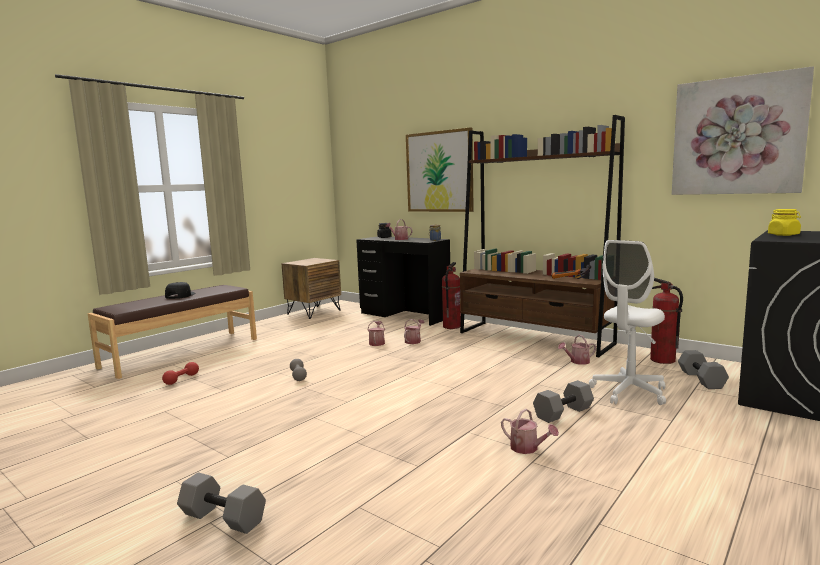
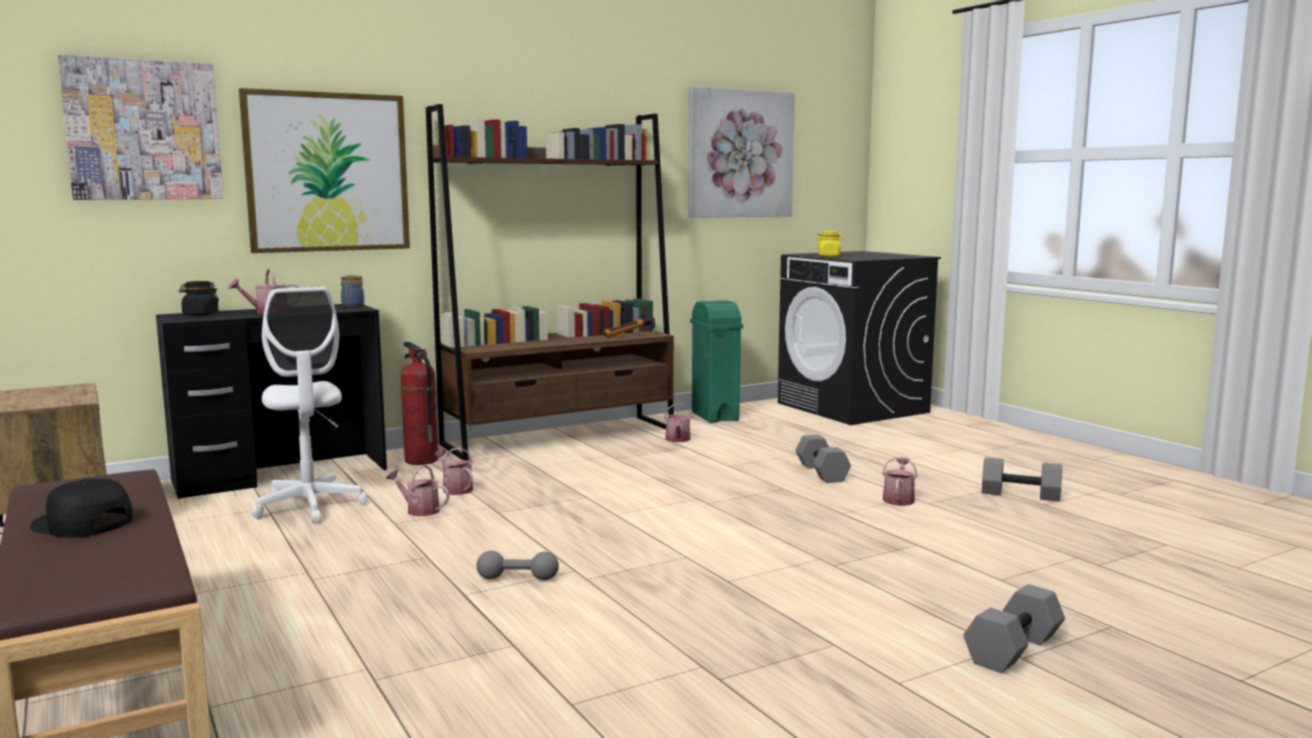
camera: 70 degrees left, 0 degrees up
(181, 379) = (368, 691): red dumbbell -> none
(378, 157) = (143, 130): none -> picture
(527, 448) = (898, 499): watering can -> watering can turned 45 degrees counterclockwise
(629, 392) = (790, 444): white office chair -> white office chair (310, 507)
(662, 360) = (714, 416): fire extinguisher -> green trash can
(702, 379) = (782, 419): grey dumbbell -> grey dumbbell (1021, 494)

